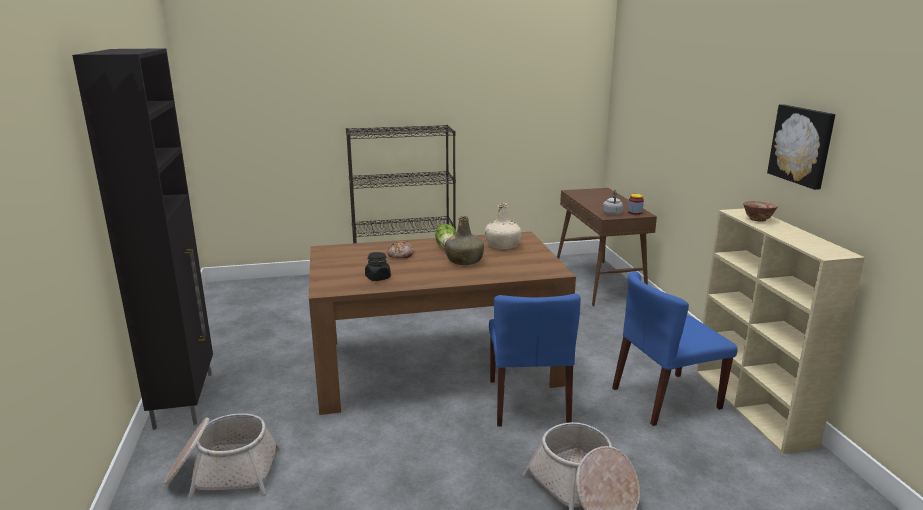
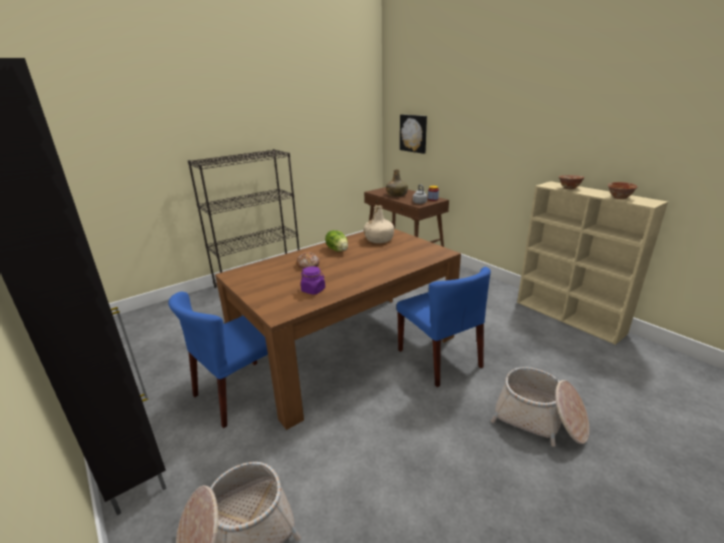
camera: 25 degrees left, 5 degrees up
(378, 278) = (313, 290): black jar -> purple jar
(464, 261) = (366, 258): green bottle -> green bottle (396, 195)
(665, 398) = (519, 327): blue chair -> blue chair (240, 392)
(802, 145) = (596, 130): picture -> picture (414, 133)
(802, 241) = (619, 198): none -> bowl

